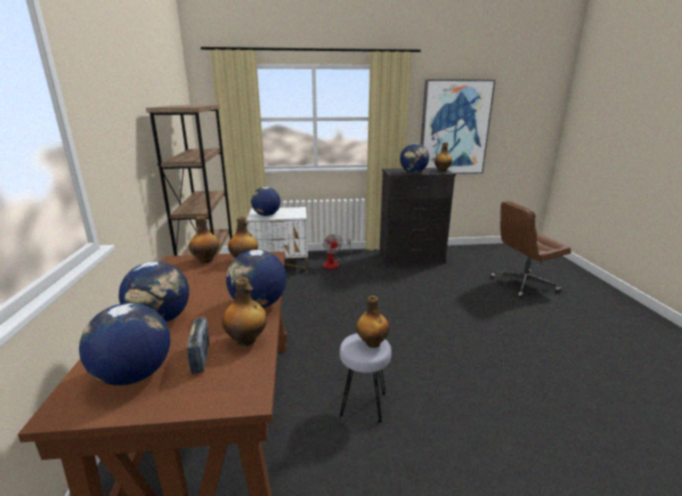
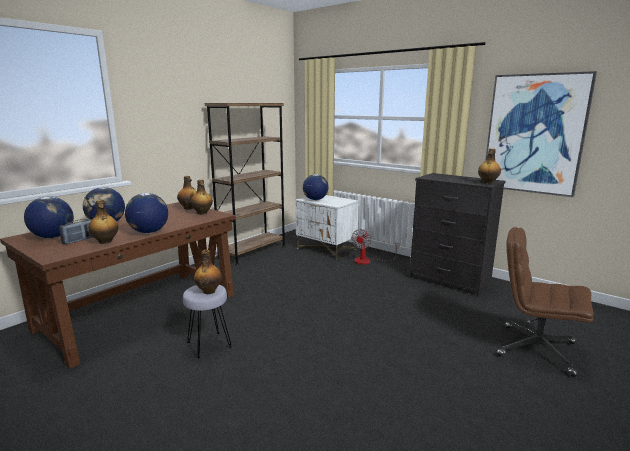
camera: 45 degrees right, 5 degrees down
(413, 172) = (448, 179): globe -> none

